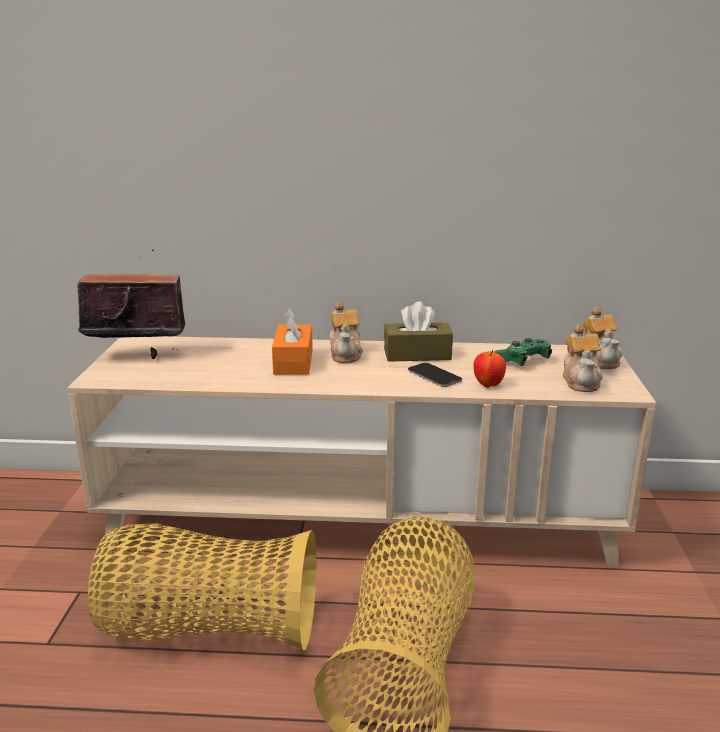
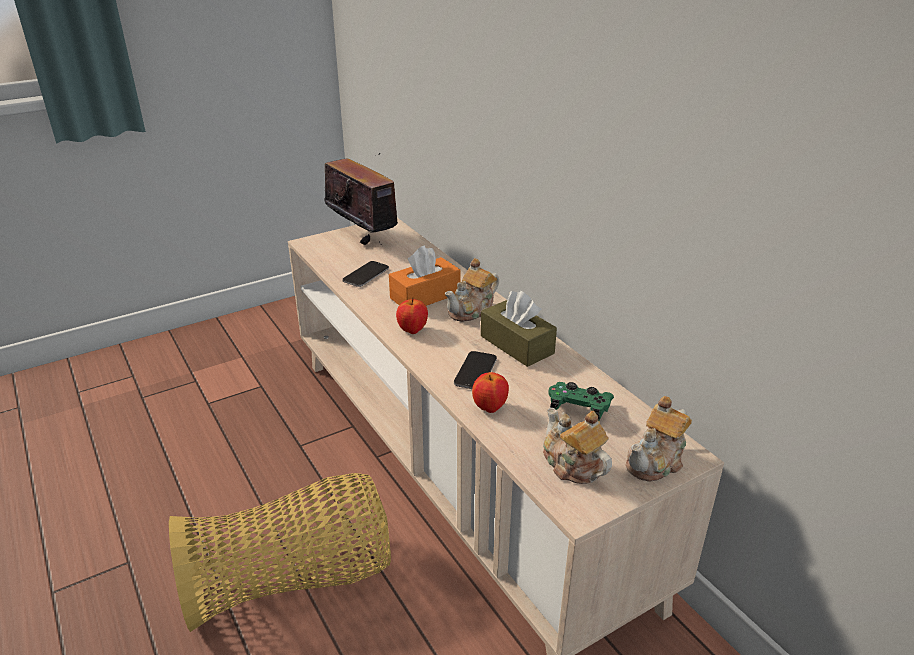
camera: 55 degrees right, 10 degrees up
(208, 628) = (264, 459): basket -> none
(213, 372) = (366, 275): none -> phone
(341, 380) = (412, 330): none -> apple
(581, 381) = (572, 465): teapot -> teapot turned 90 degrees clockwise

